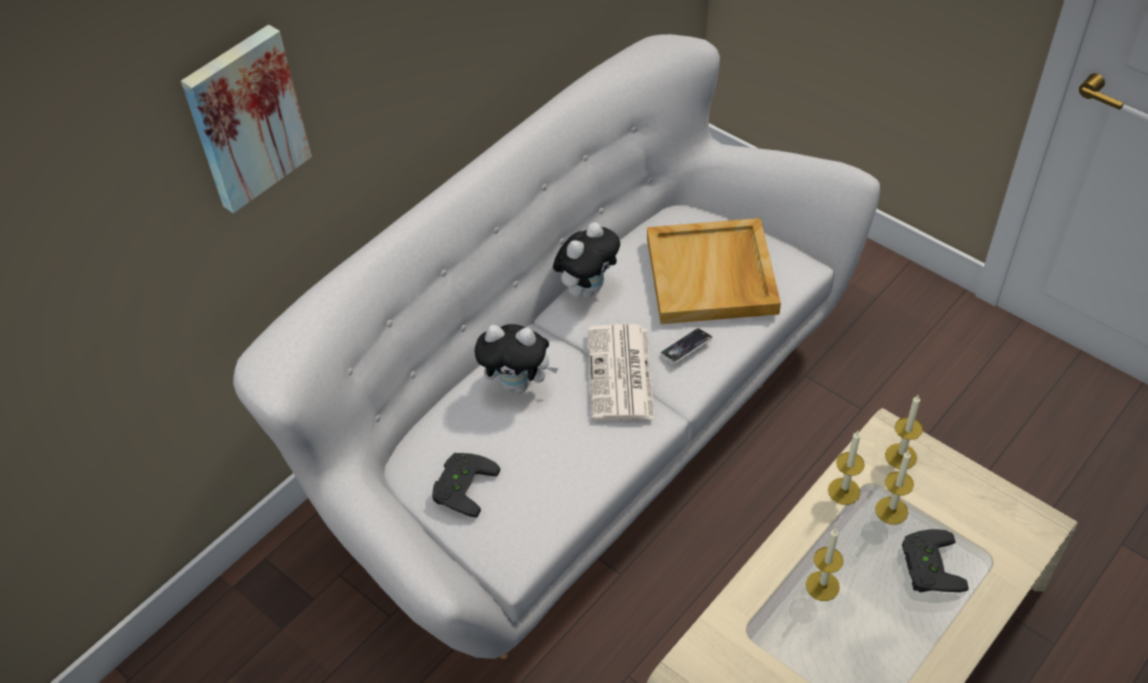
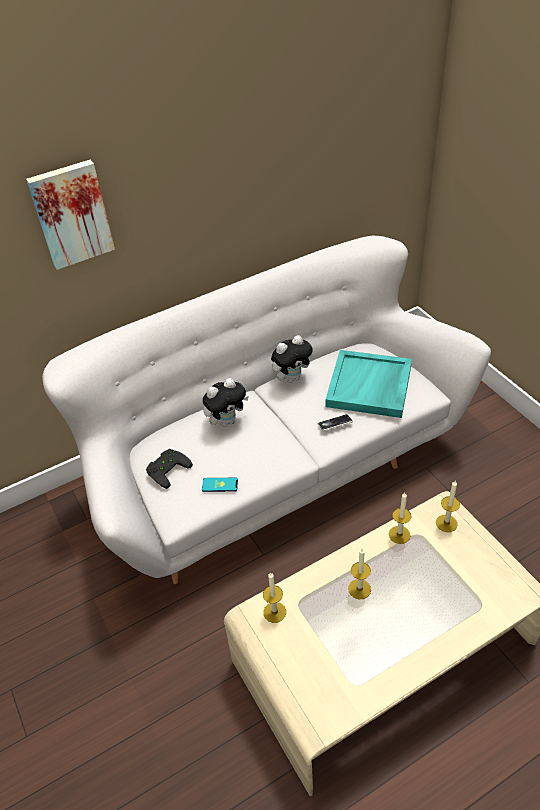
camera: 20 degrees right, 5 degrees down
(518, 384) = (227, 421): plush toy -> plush toy turned 60 degrees counterclockwise
(556, 489) = (220, 485): none -> phone
(621, 375) = (288, 430): newspaper -> none
(712, 276) = (369, 386): beige tray -> turquoise tray
(891, 510) = (425, 555): candle -> candle (274, 612)
(927, 565) = (434, 596): black game controller -> none

